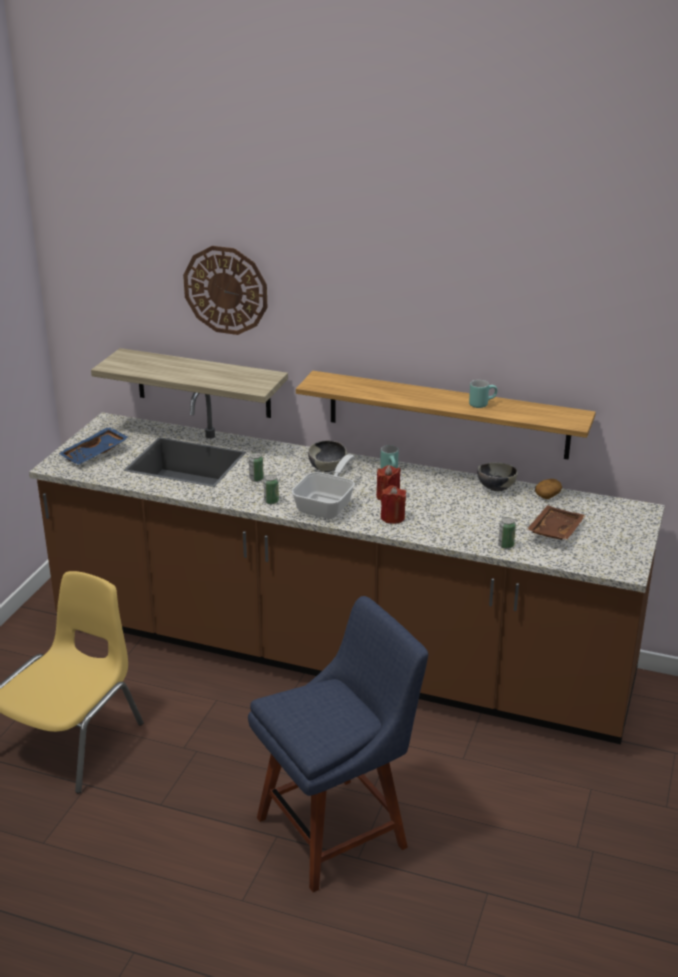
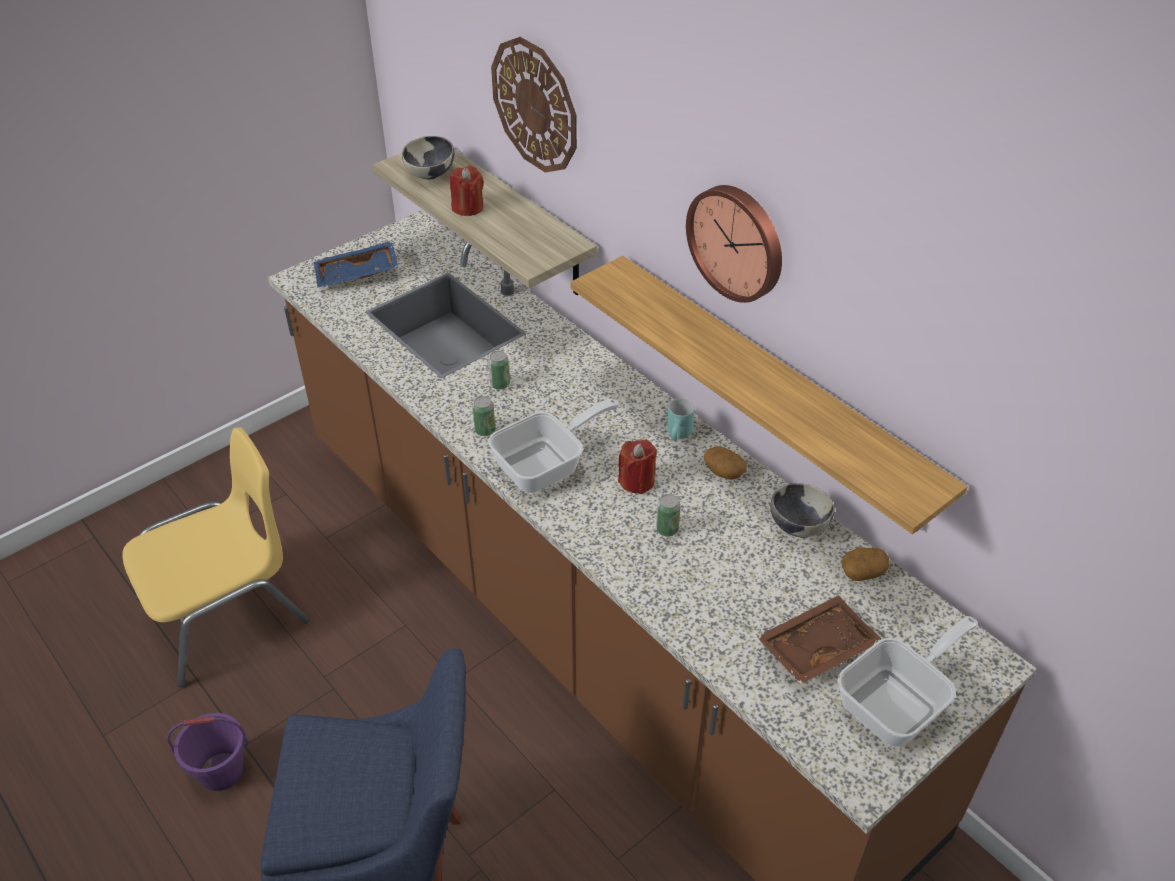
camera: 30 degrees right, 15 degrees up
(156, 824) = (221, 770): none -> purple bucket
(327, 468) = (601, 399): bowl -> bowl (431, 174)
(392, 517) = (610, 523): red candle -> red candle (467, 207)
(410, 323) = (737, 241): none -> wall clock
(432, 478) = (723, 471): none -> potato
(482, 404) = (799, 404): turquoise mug -> none
(506, 545) = (721, 644): can -> can (667, 529)
(615, 537) = (899, 702): none -> frying pan

